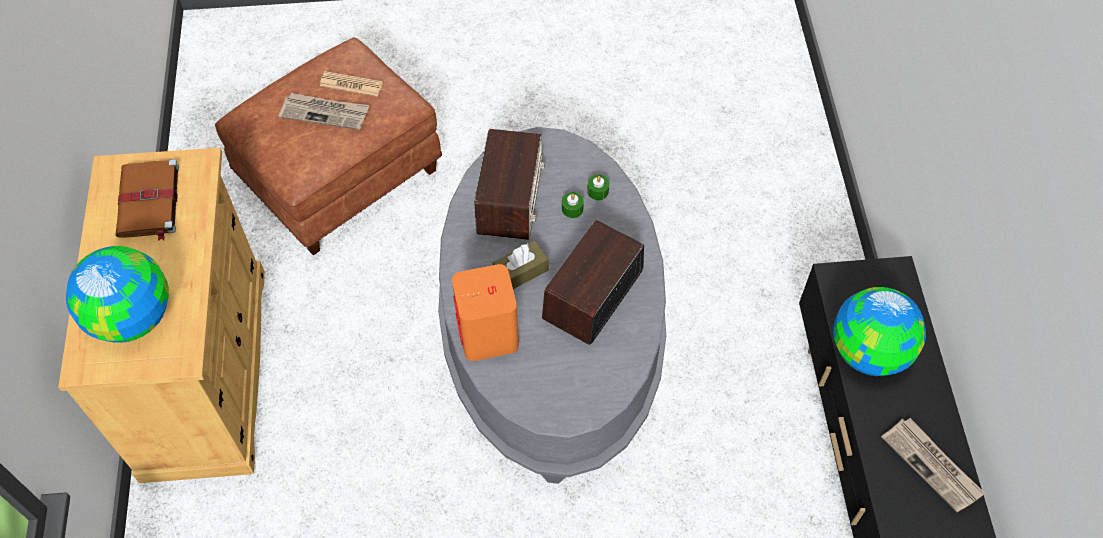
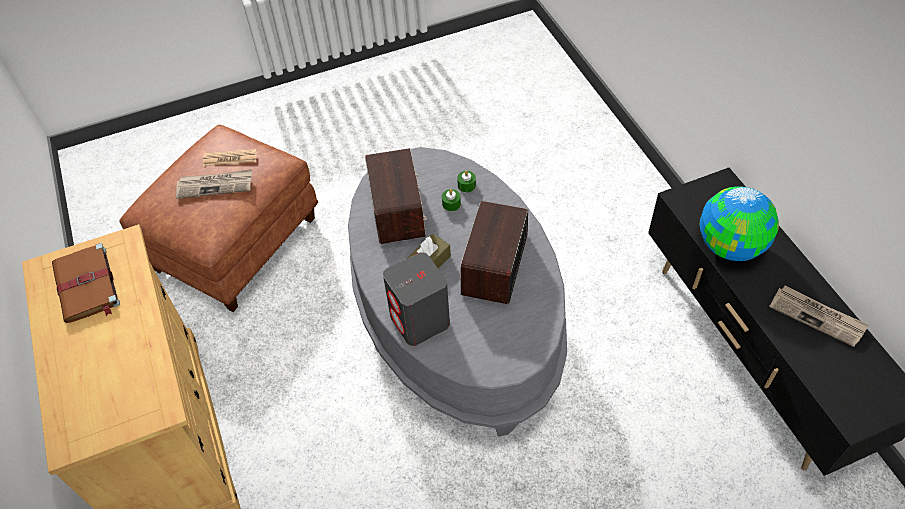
camera: 15 degrees left, 5 degrees down
(132, 317) = (102, 388): globe -> none
(488, 335) = (420, 321): orange speaker -> grey speaker

